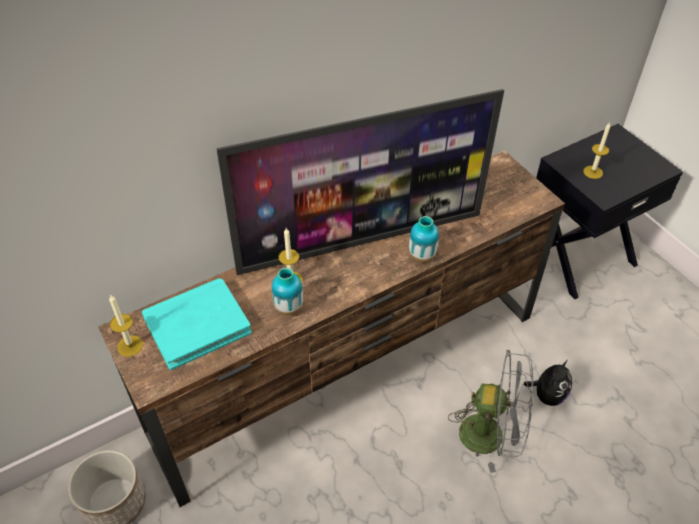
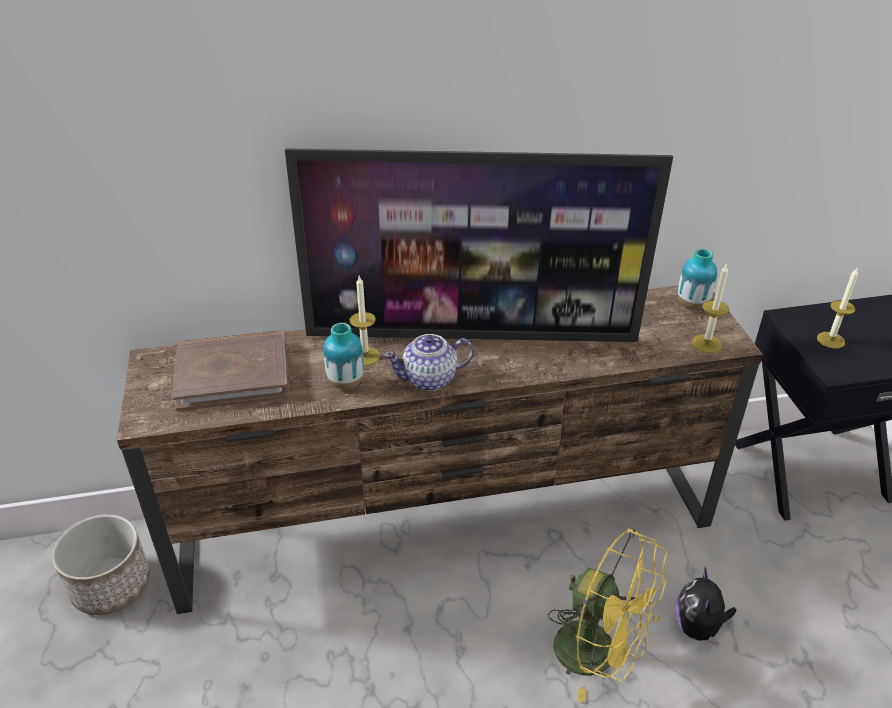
camera: 20 degrees right, 10 degrees down
(130, 346) = (149, 376): candle -> candle (706, 343)
(197, 325) = (233, 374): turquoise book -> brown book
(349, 287) = (430, 379): none -> teapot
(422, 256) = (539, 368): vase -> vase (692, 305)
(491, 435) = (599, 654): grey fan -> yellow fan
(547, 395) = (698, 628): plush toy -> plush toy turned 135 degrees clockwise

